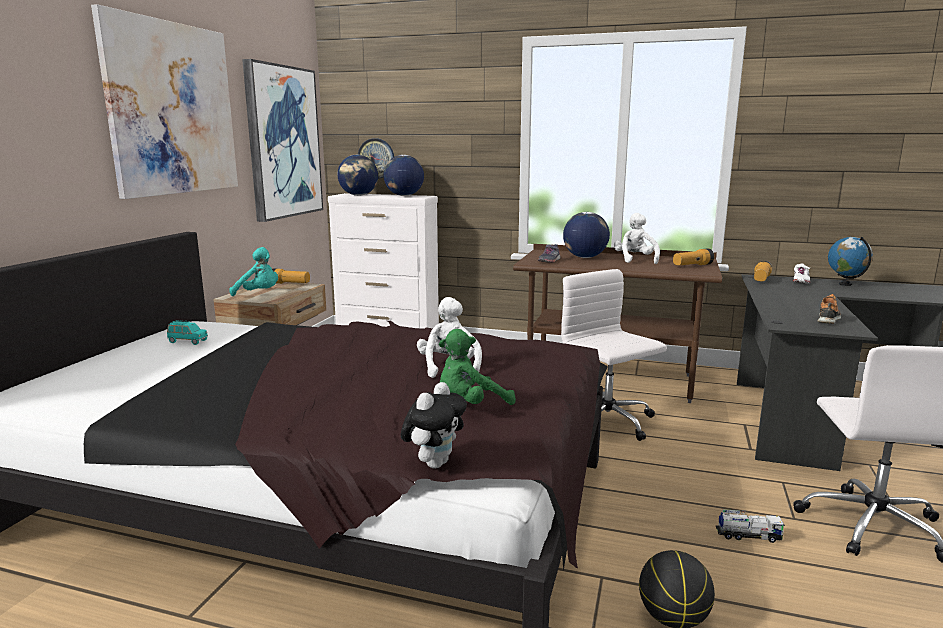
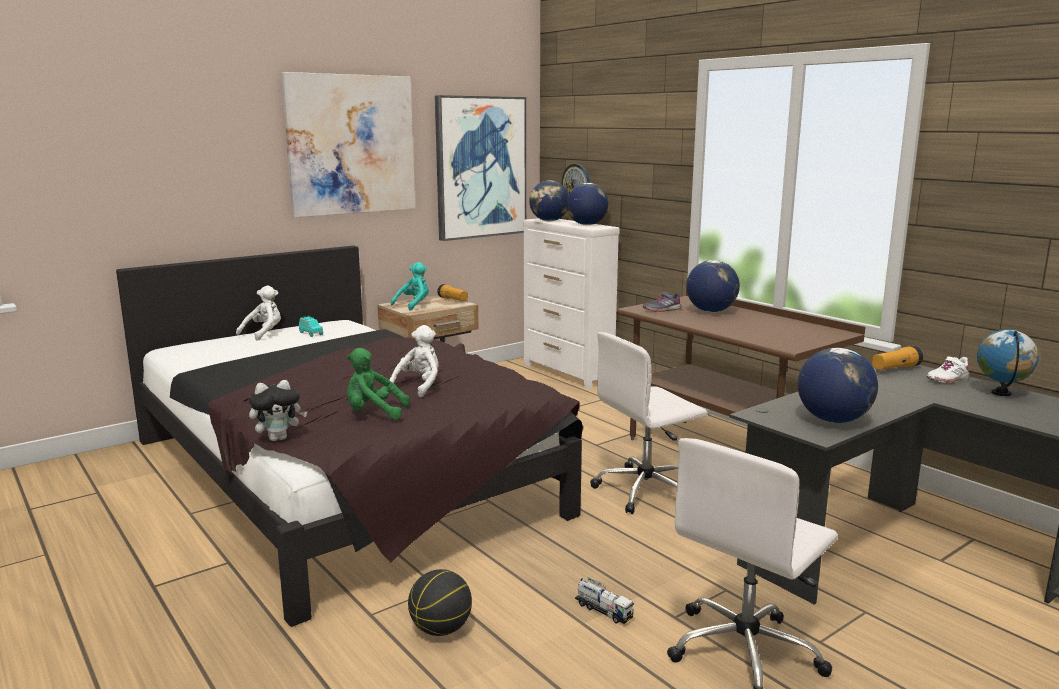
camera: 35 degrees right, 0 degrees up
(259, 294) = (414, 305): turquoise plush toy -> turquoise plush toy turned 105 degrees counterclockwise
(608, 423) = (646, 491): white office chair -> white office chair turned 120 degrees counterclockwise
(635, 260) = (756, 322): white plush toy -> white plush toy (264, 333)
(692, 265) = (802, 337): flashlight -> none
(828, 319) = (833, 420): shoe -> globe

